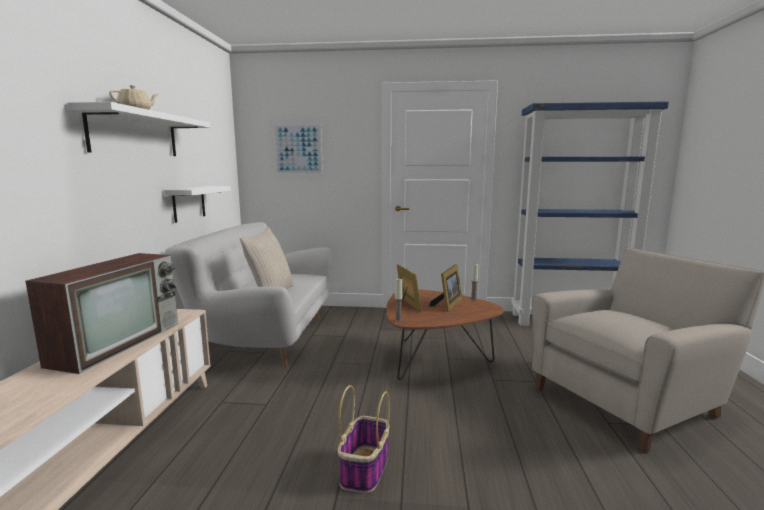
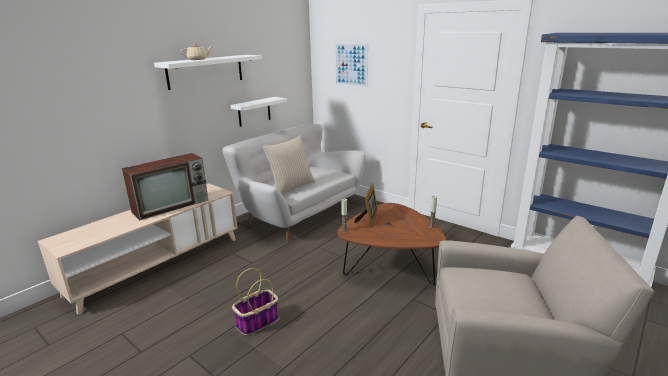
camera: 35 degrees right, 10 degrees up
(448, 305) = (402, 226): picture frame -> none

